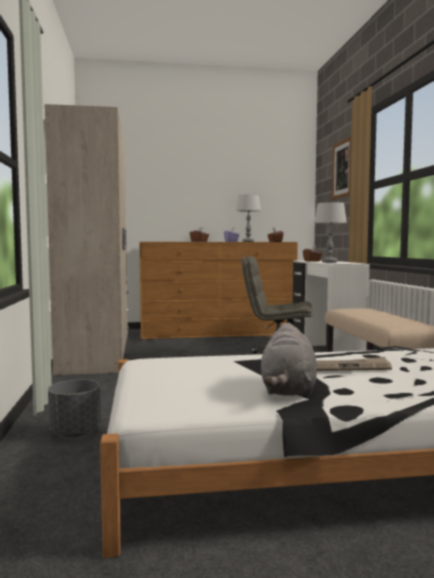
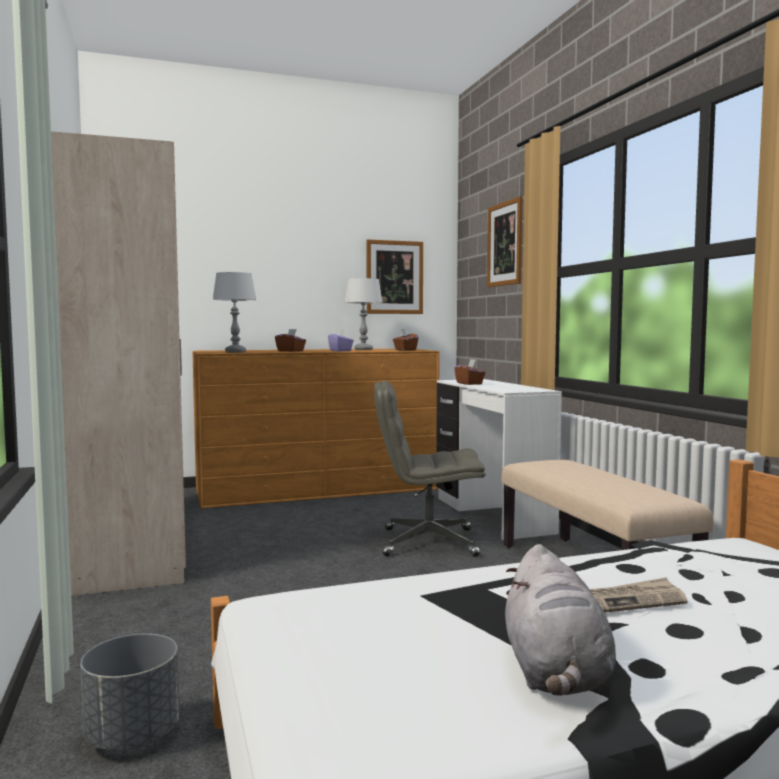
camera: 10 degrees left, 0 degrees up
(271, 194) = (394, 277): none -> picture
(329, 262) = (499, 387): grey table lamp -> grey table lamp (235, 352)

